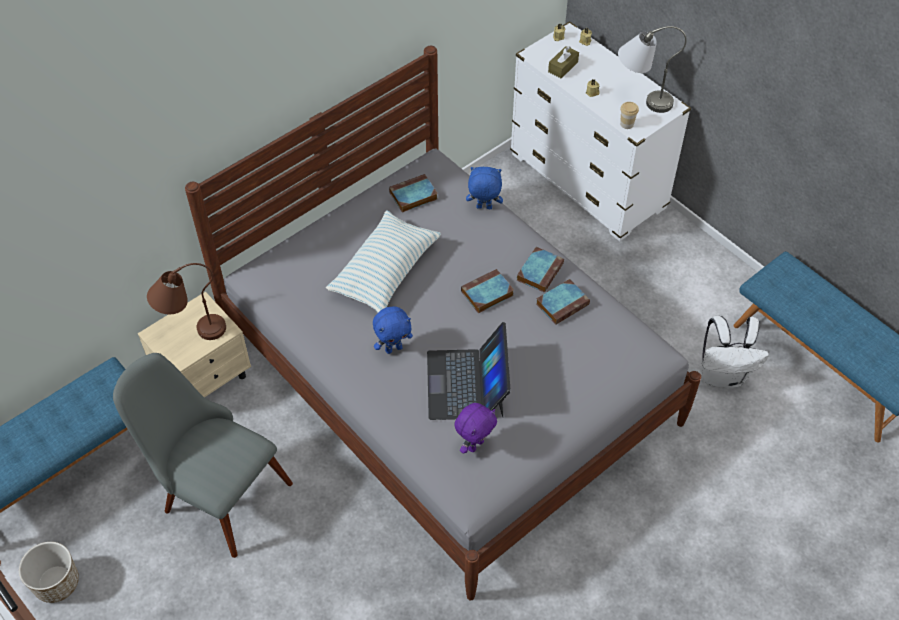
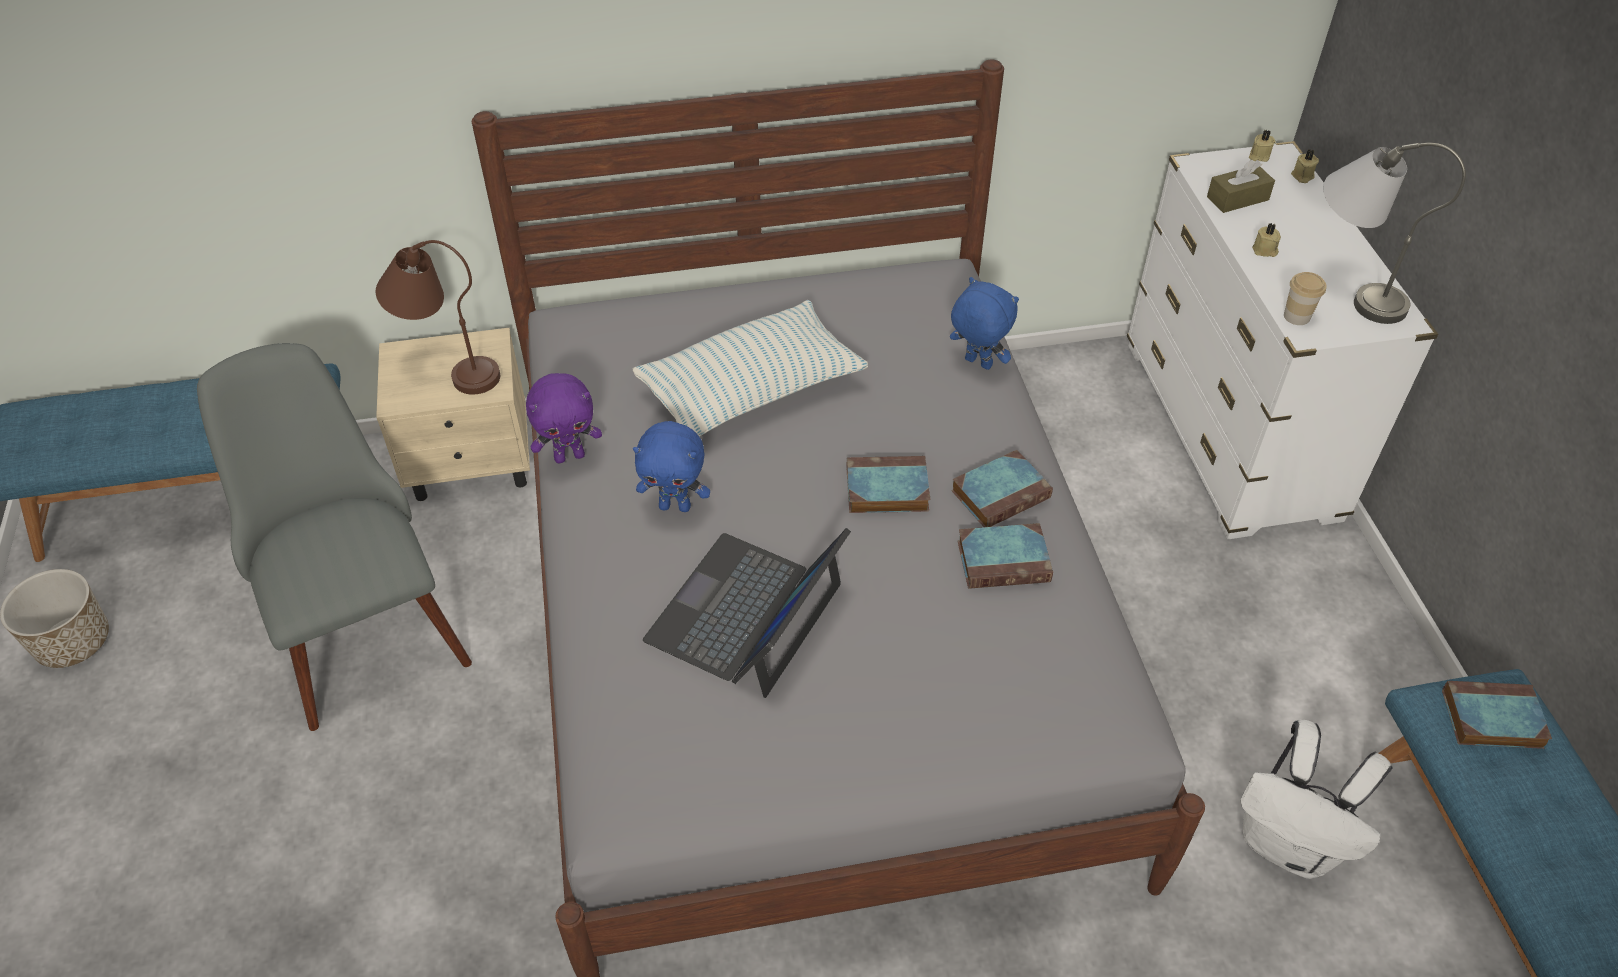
camera: 30 degrees right, 5 degrees down
(412, 196) = (876, 304): book -> book (1490, 719)
(475, 444) = (686, 719): purple plush toy -> purple plush toy (570, 456)

